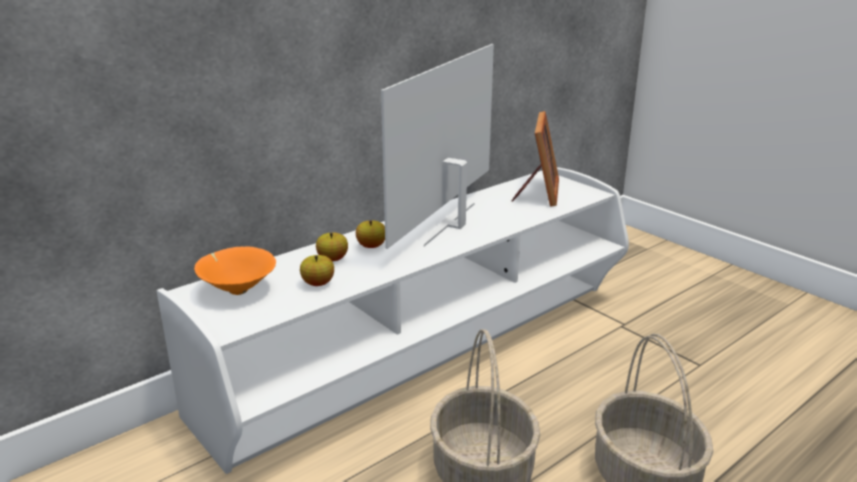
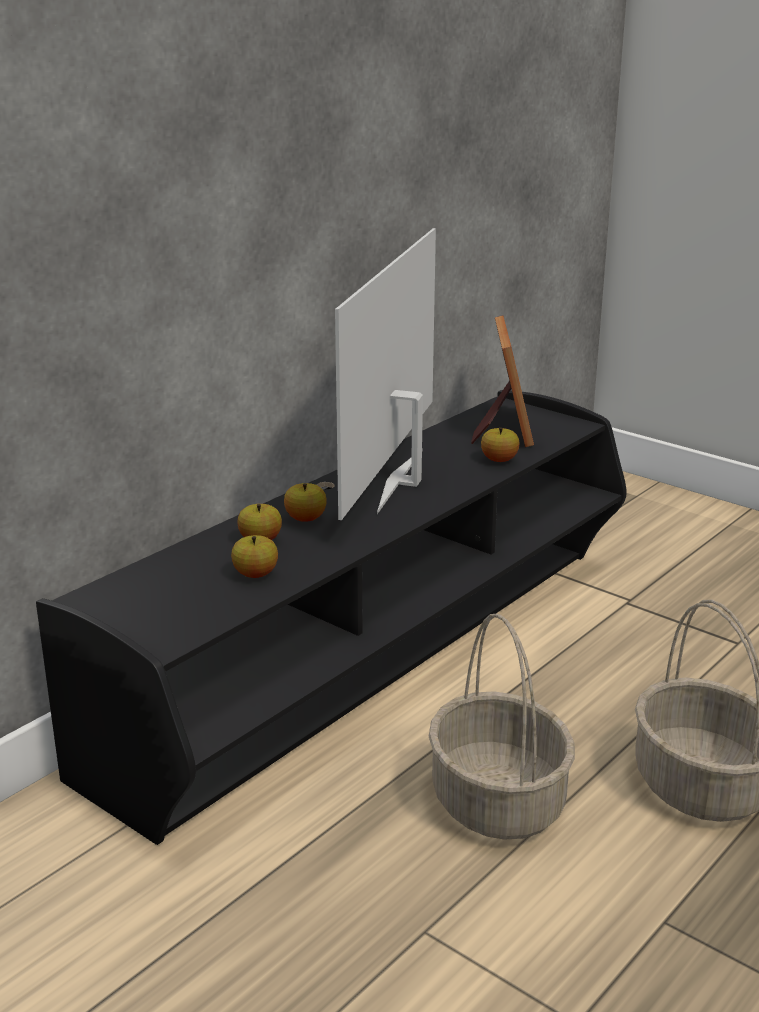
camera: 10 degrees left, 0 degrees up
(237, 290) = (148, 592): orange bowl -> none
(428, 351) = (379, 660): white tv stand -> black tv stand
(527, 214) = (499, 460): none -> apple

